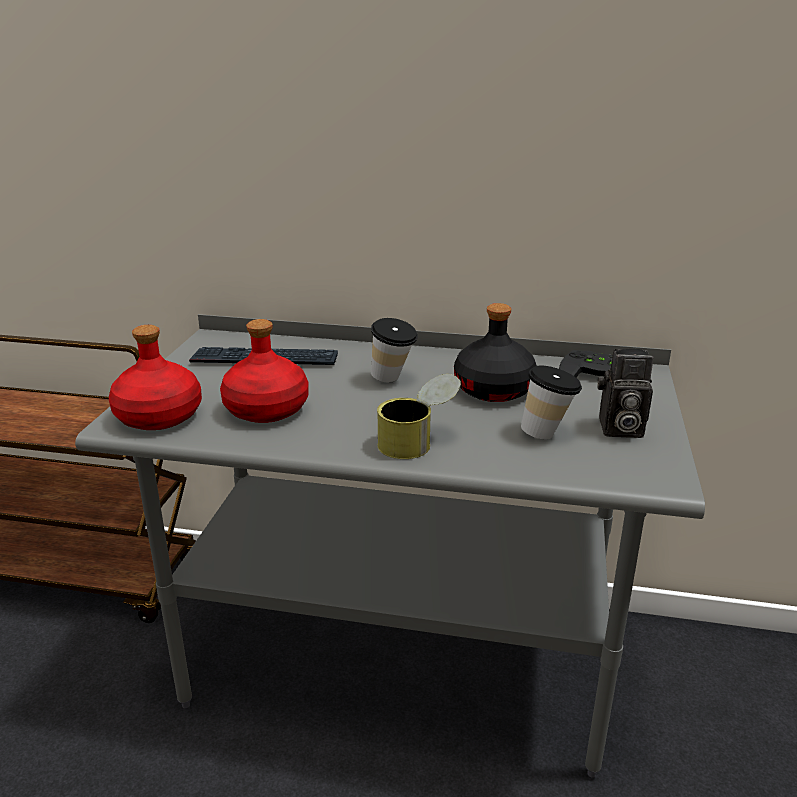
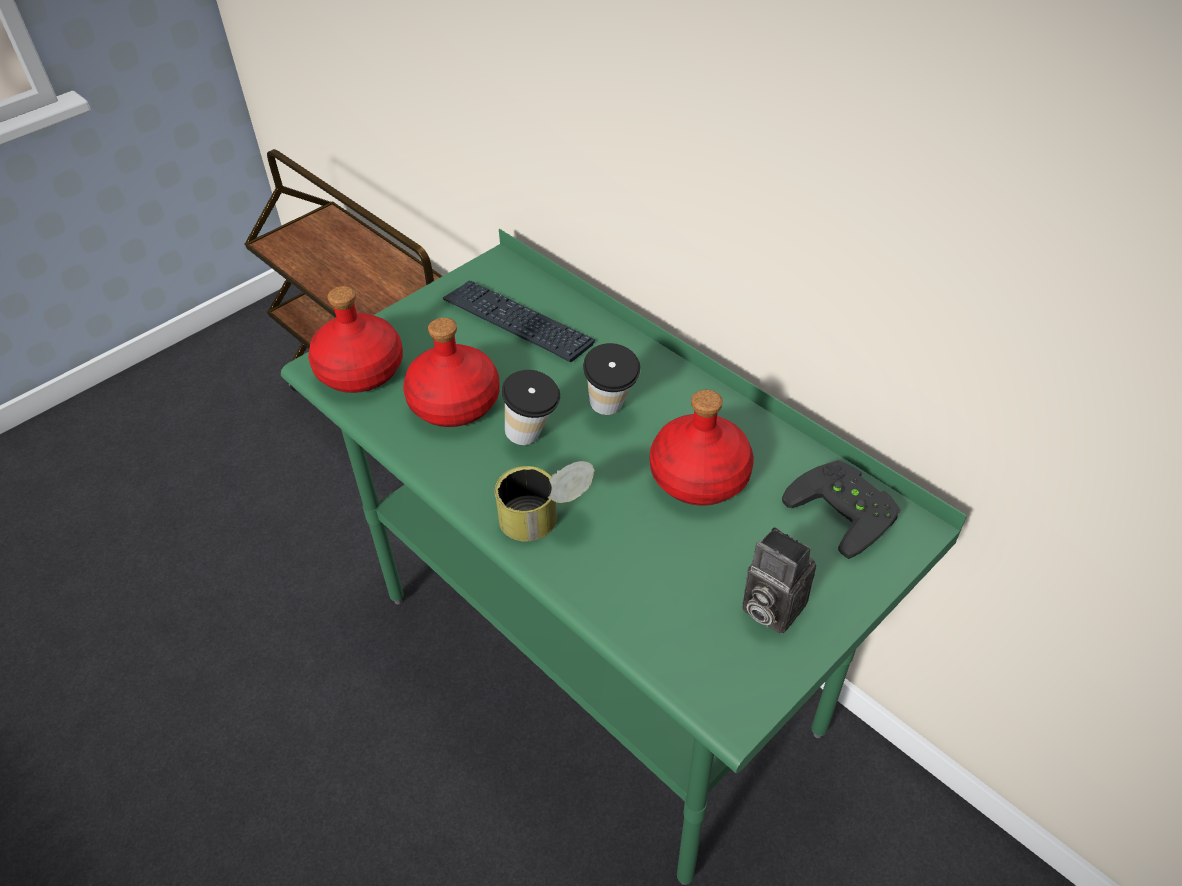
camera: 35 degrees right, 20 degrees up
(399, 664) = (597, 662): grey desk -> green desk
(494, 389) = (700, 477): black bottle -> red bottle
(547, 433) = (685, 573): cup -> cup (533, 438)

